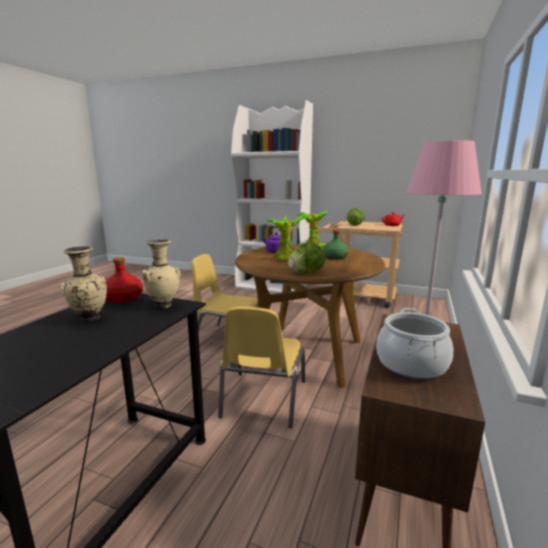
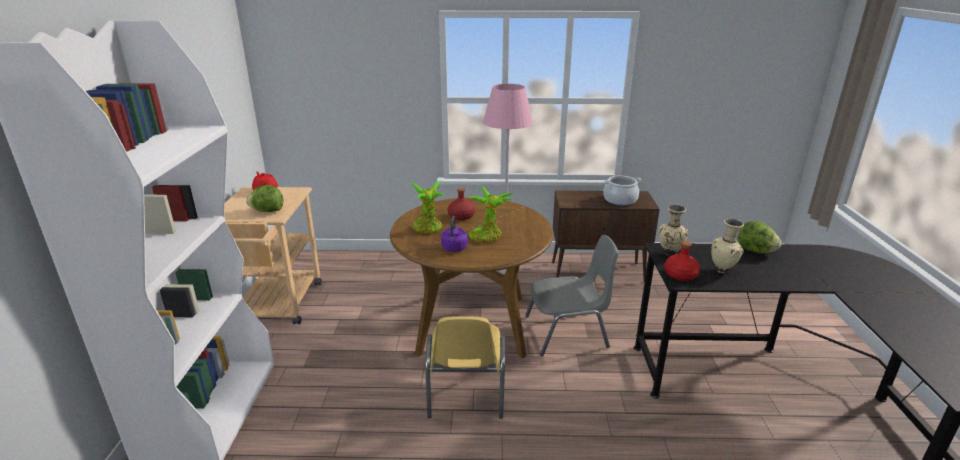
camera: 110 degrees left, 10 degrees up
(262, 399) = (567, 332): yellow chair -> grey chair
(305, 272) = (530, 222): lettuce -> lettuce (755, 251)
(334, 257) = (461, 216): green bottle -> red bottle

